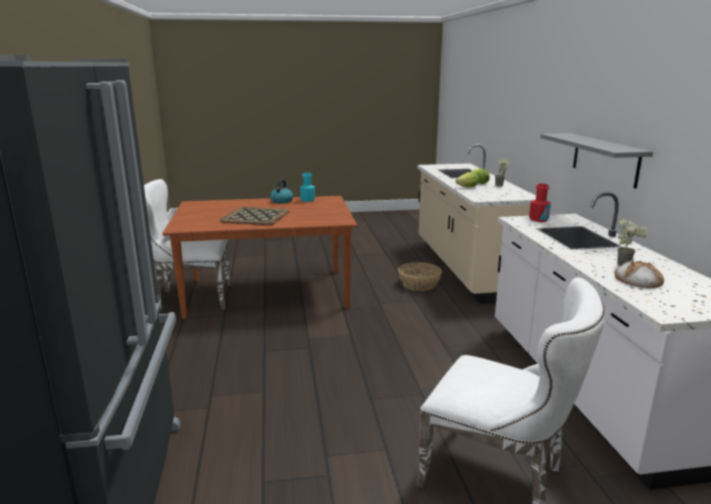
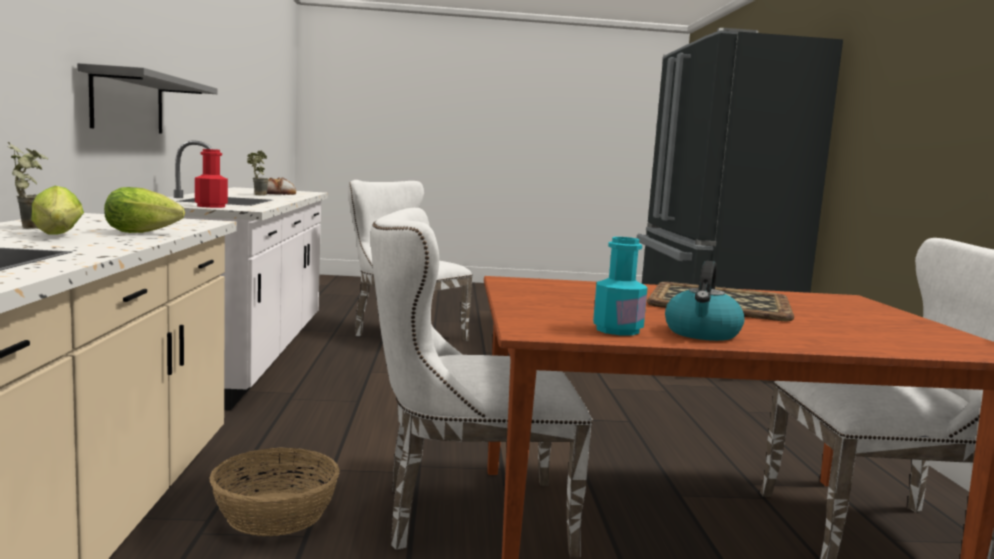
camera: 175 degrees left, 10 degrees down
(353, 289) = (464, 517): none -> white chair

